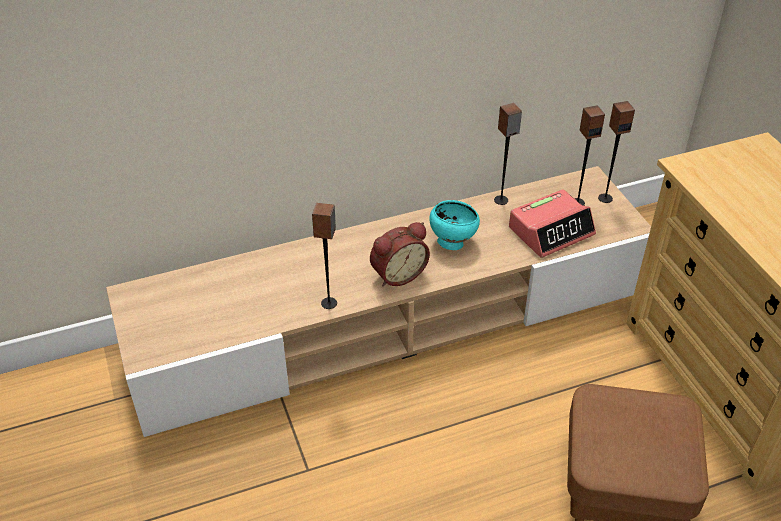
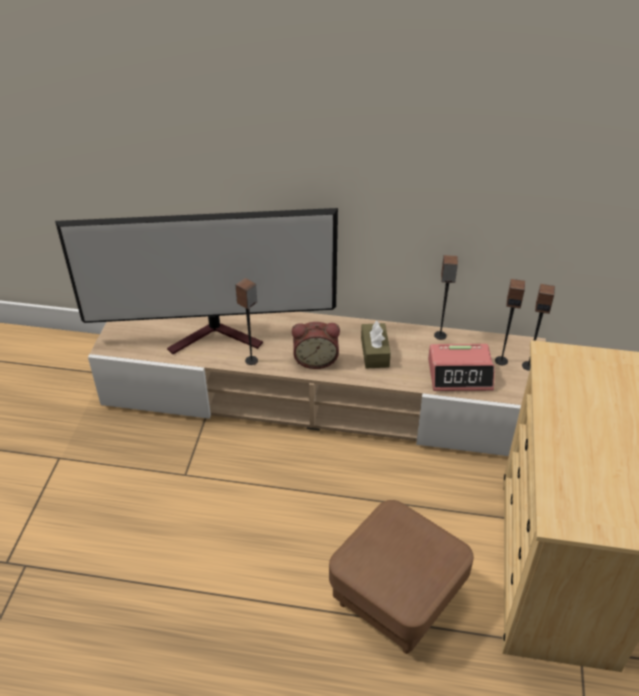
camera: 30 degrees right, 0 degrees up
(268, 292) = (218, 336): none -> television
(452, 242) = (375, 352): turquoise bowl -> brown tissue box

